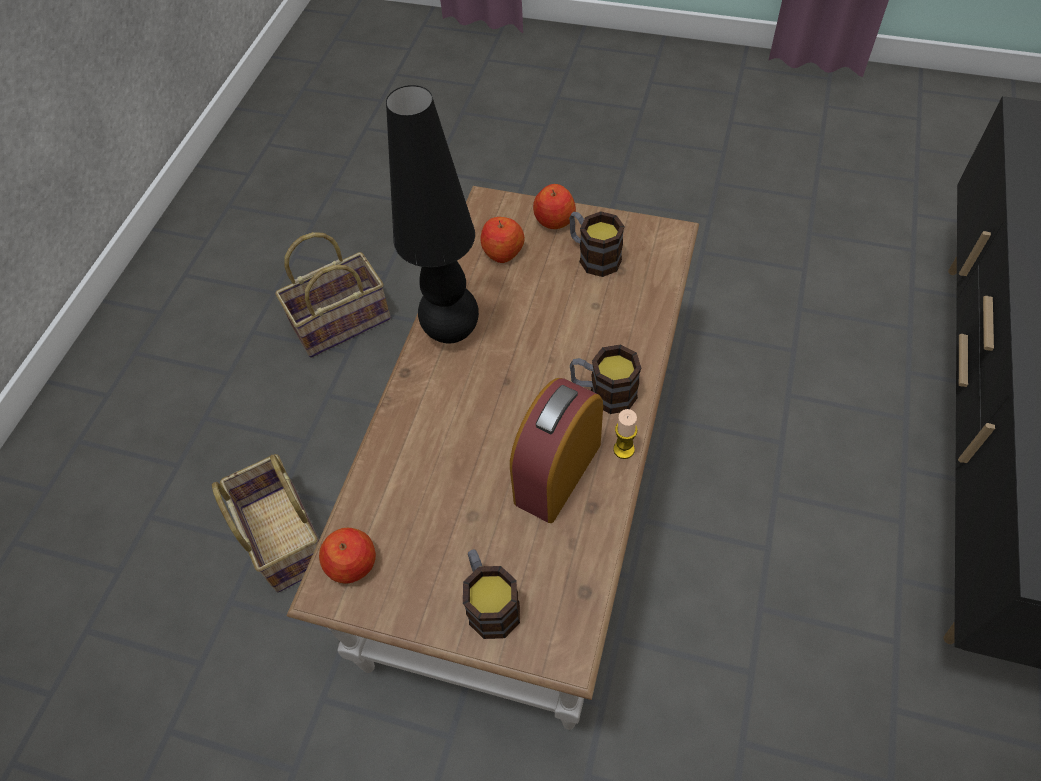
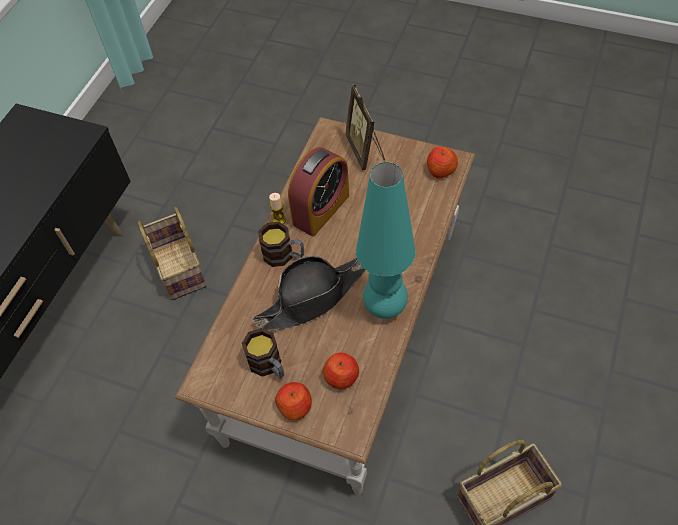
camera: 175 degrees left, 0 degrees up
(282, 535) = (516, 314): basket -> basket (181, 269)
(452, 332) = (384, 307): black table lamp -> turquoise table lamp
(489, 602) = (365, 151): mug -> picture frame
(552, 337) = (312, 297): none -> black hat

